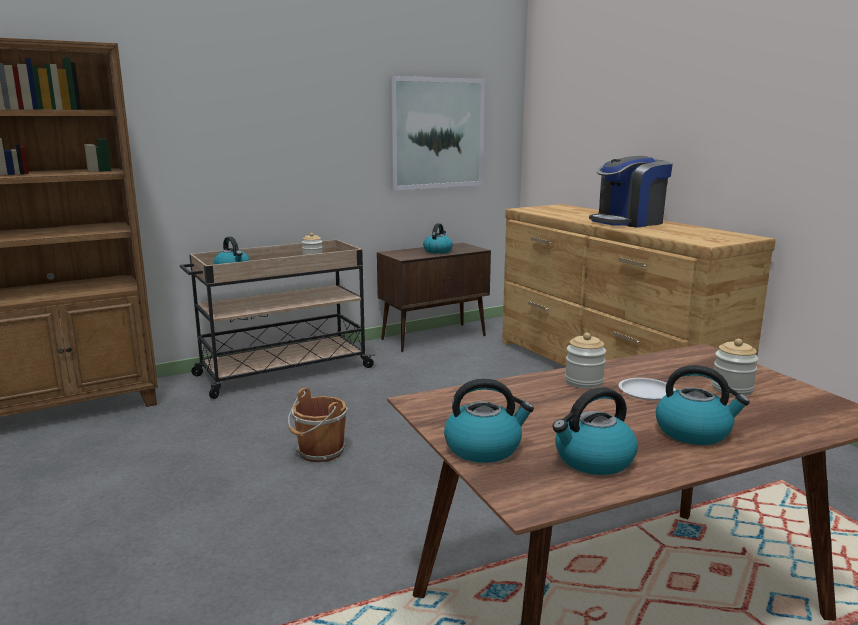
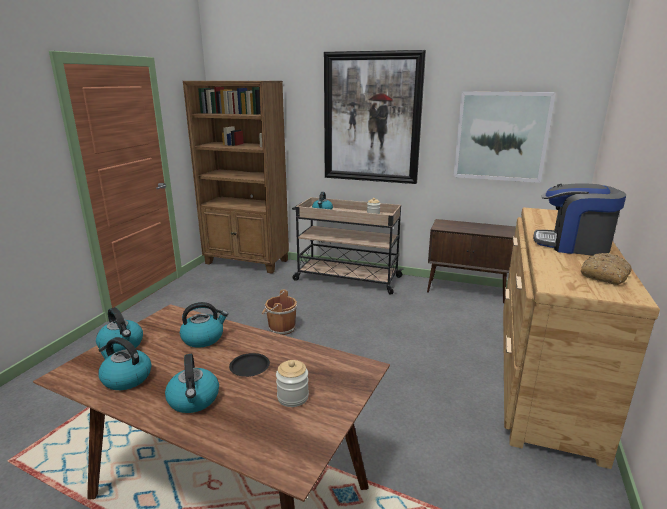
camera: 50 degrees right, 5 degrees up
(274, 115) = (372, 118): none -> picture
(437, 251) = (475, 228): kettle -> kettle (203, 338)
(584, 382) = (247, 343): jar -> none
(647, 393) = (250, 367): white plate -> black plate
(703, 232) = (604, 275): none -> bread

